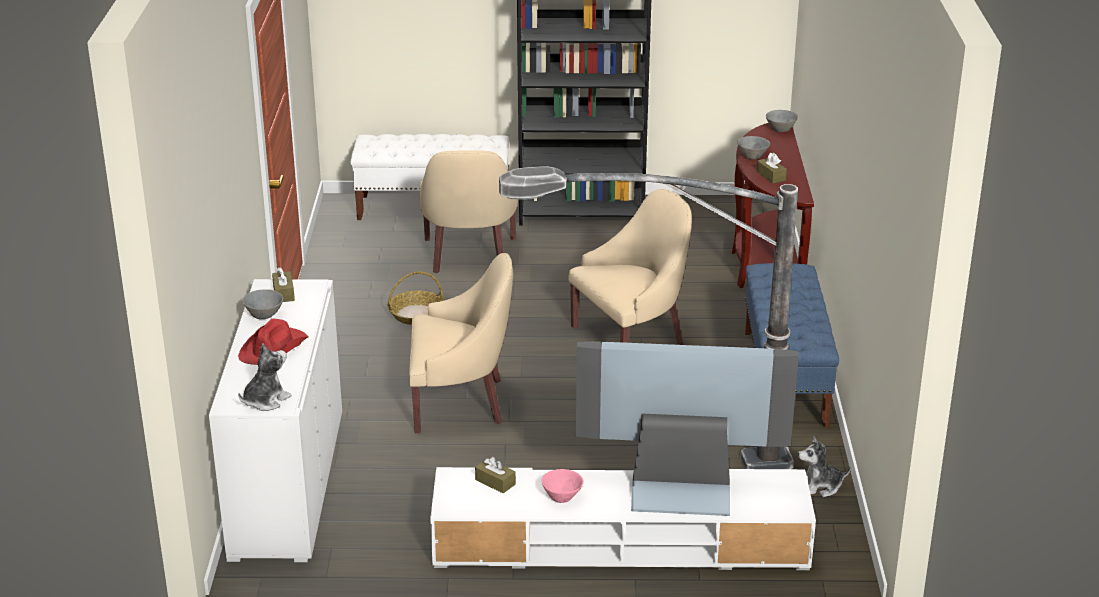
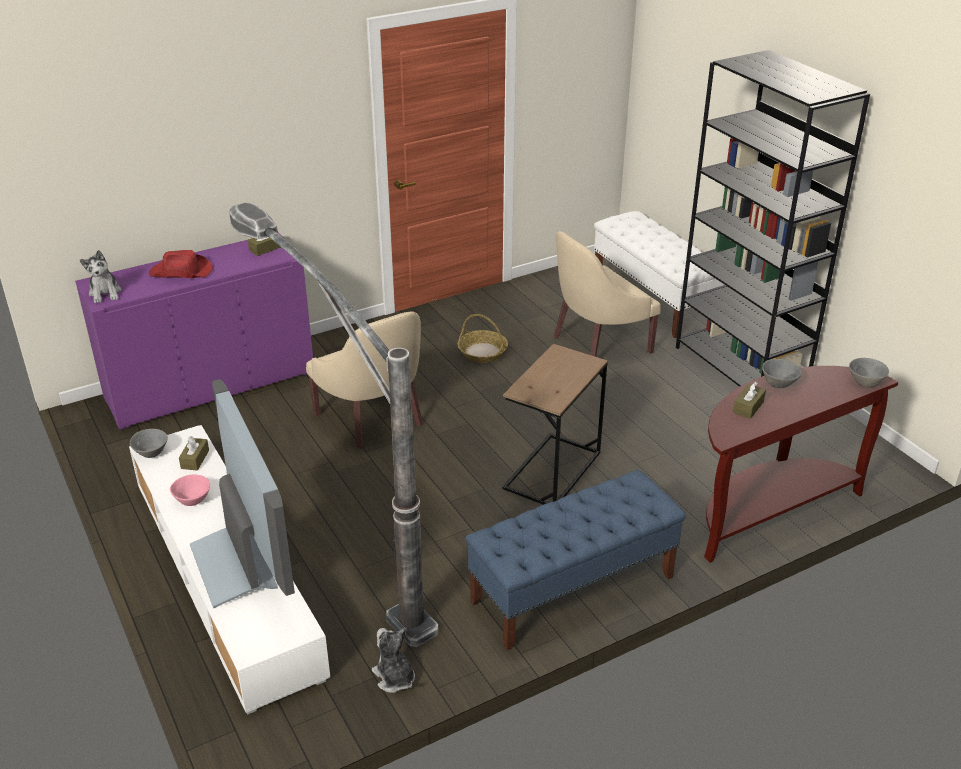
camera: 60 degrees right, 5 degrees up
(264, 315) = (227, 253): grey bowl -> grey bowl (150, 453)
(265, 400) = (105, 293): plush toy -> plush toy turned 60 degrees clockwise
(288, 483) = (210, 385): white cabinet -> purple cabinet
(632, 338) = (552, 470): beige armchair -> brown side table

